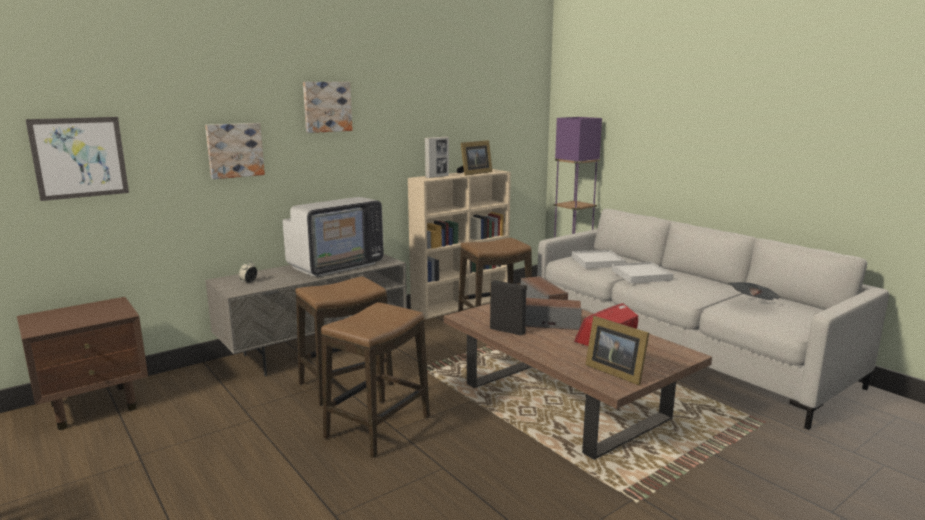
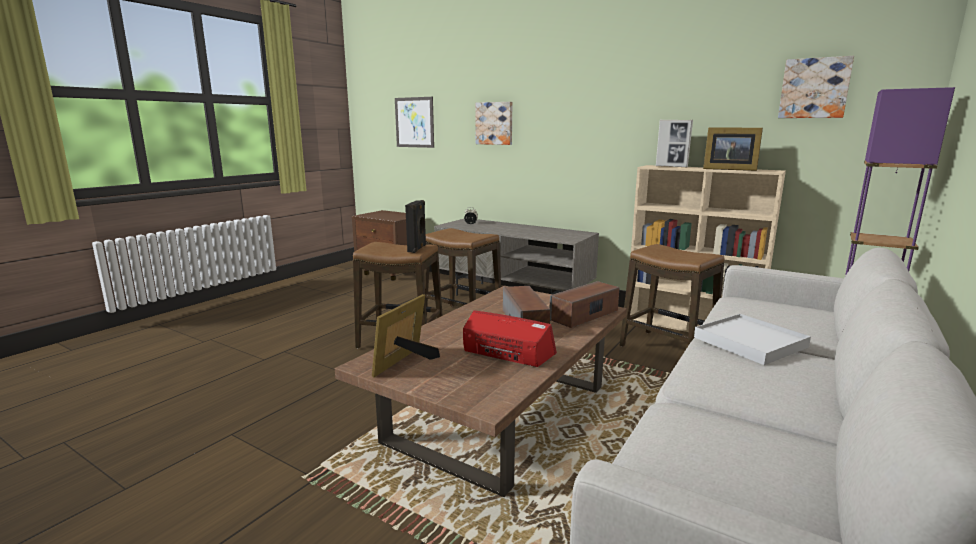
camera: 70 degrees right, 0 degrees up
(327, 106) = (569, 87): picture -> picture (814, 88)
(335, 265) = (536, 231): television -> none
(508, 330) = (487, 309): black speaker -> black speaker (417, 248)
(597, 261) = (766, 313): white tray -> none
(753, 304) = (732, 441): newspaper -> none

